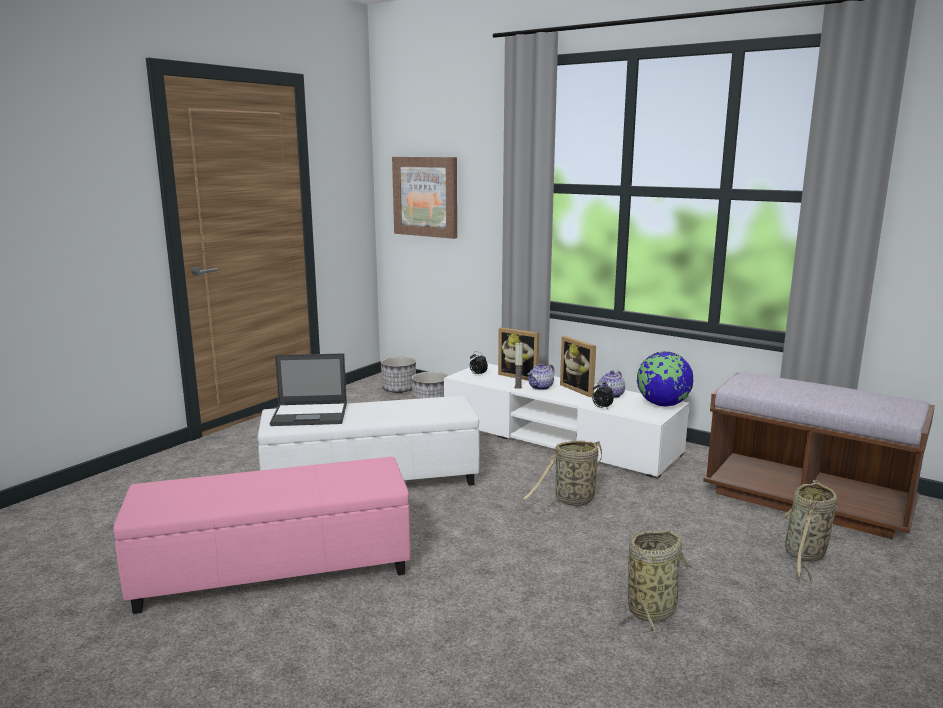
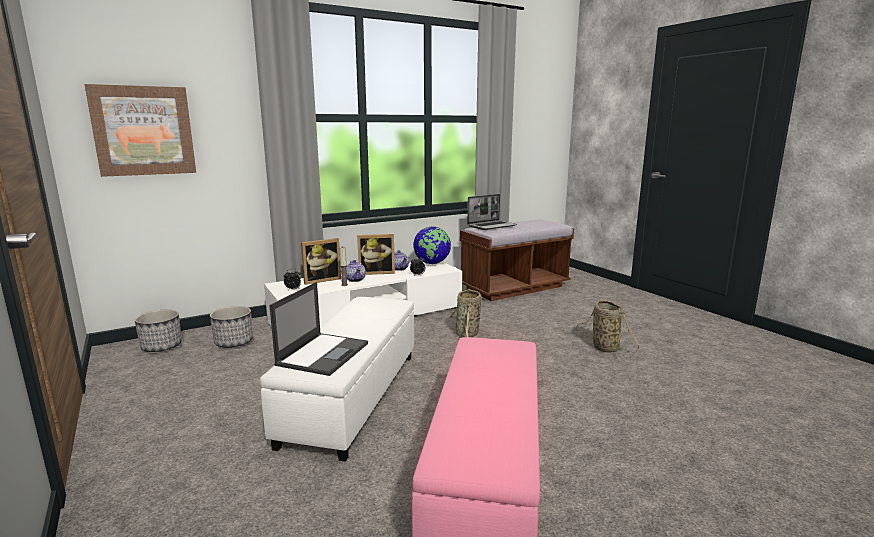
camera: 65 degrees left, 0 degrees up
(775, 380) = (492, 226): none -> laptop
(804, 556) = (567, 304): basket -> none

